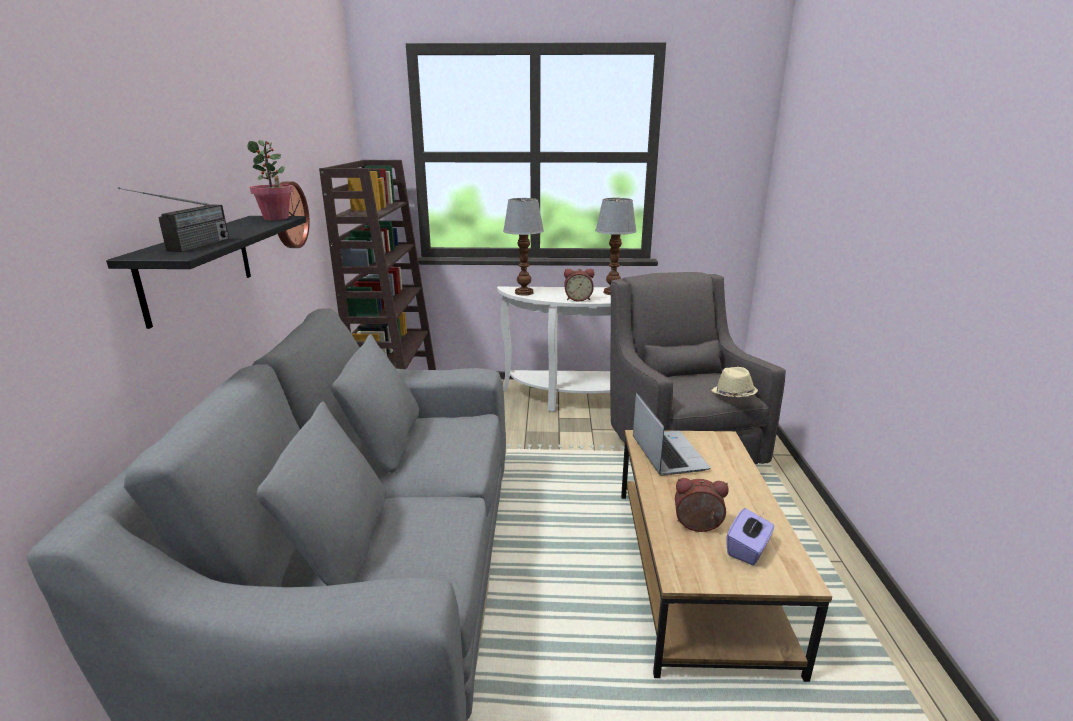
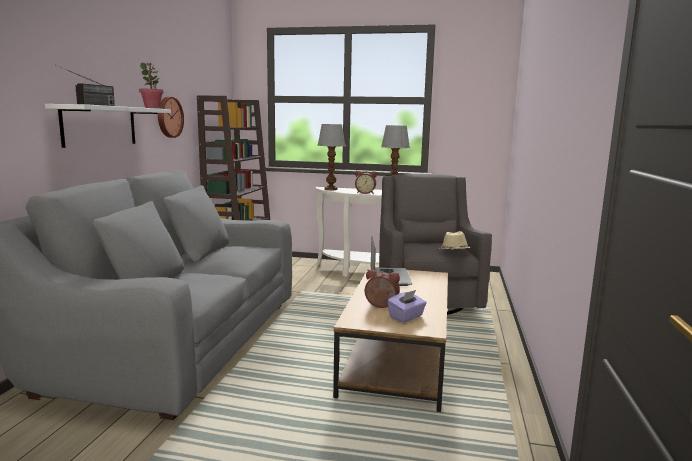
camera: 10 degrees right, 10 degrees down
(198, 266) = (100, 126): black shelf -> white shelf

